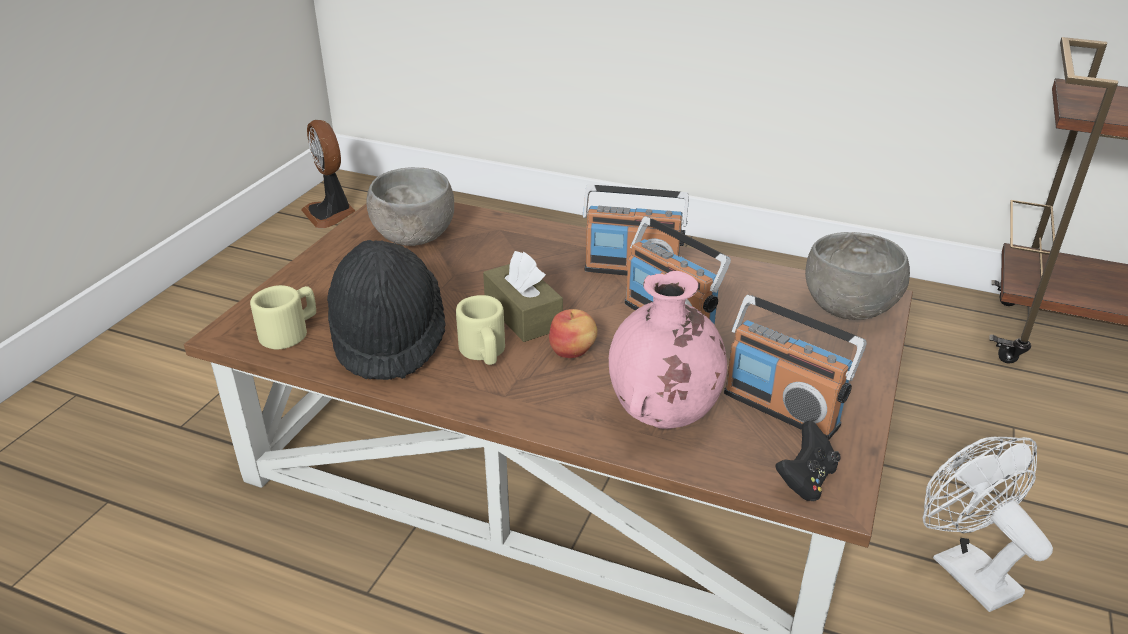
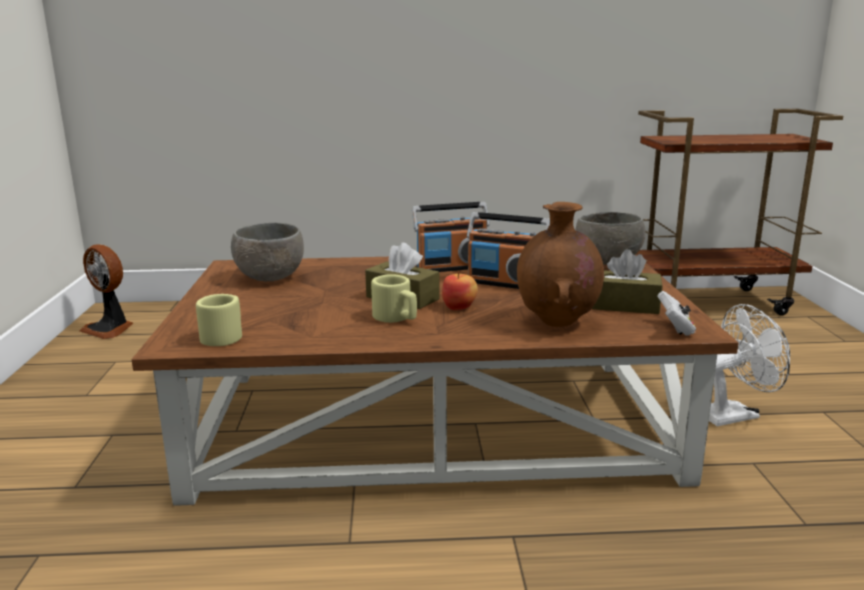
camera: 25 degrees left, 15 degrees down
(388, 338) = (312, 324): black hat -> none
(663, 418) = (558, 322): pink vase -> brown vase
(781, 408) = (623, 305): radio -> brown tissue box
(805, 480) = (675, 329): black game controller -> white game controller
(964, 569) = (734, 414): white fan -> white fan turned 120 degrees clockwise

